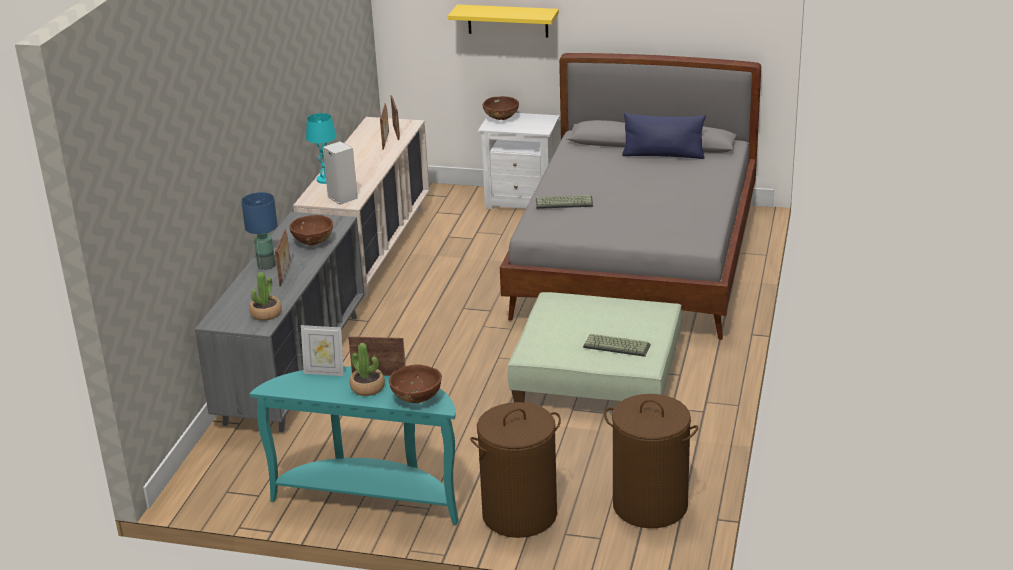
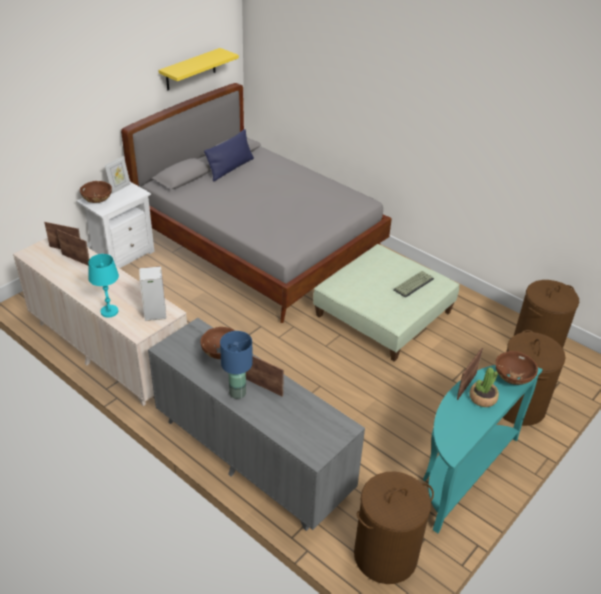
camera: 65 degrees left, 10 degrees up
(221, 478) = (385, 555): none -> brown laundry basket
(266, 314) = (325, 418): potted plant -> none
(324, 372) = (445, 413): picture frame -> picture frame (119, 188)
(507, 20) = (76, 119): yellow shelf -> yellow shelf (191, 69)
(564, 202) = (260, 225): keyboard -> none

